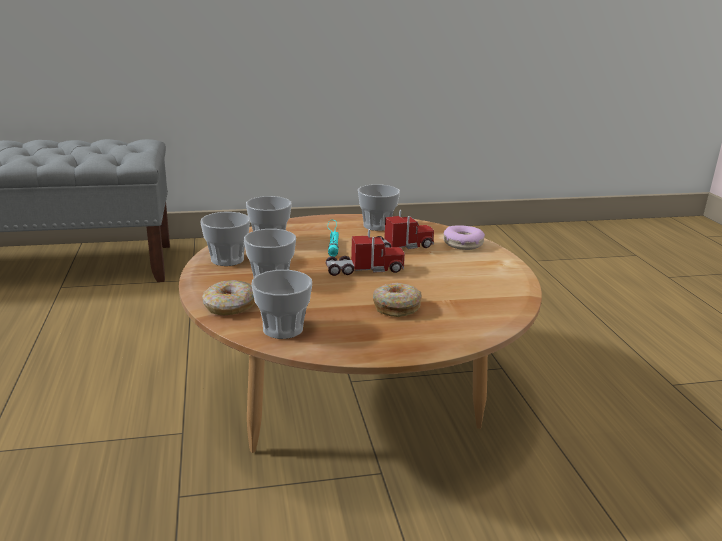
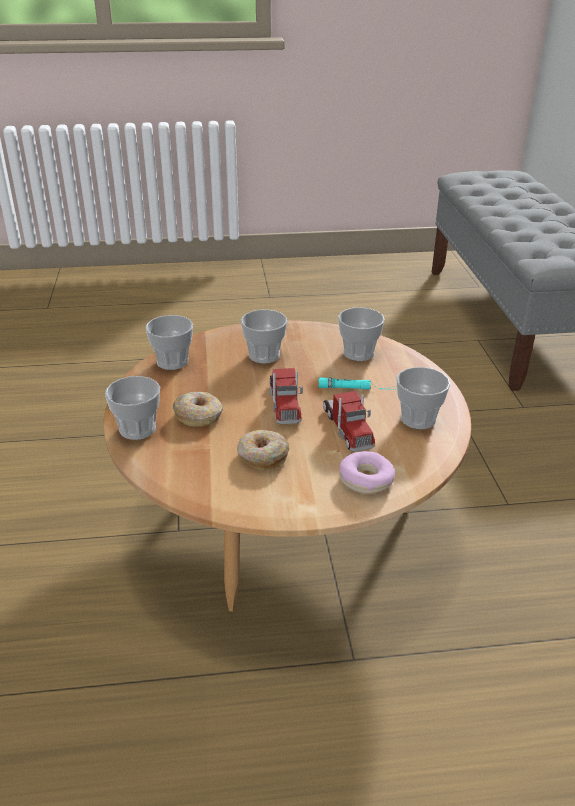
camera: 95 degrees right, 10 degrees up
(227, 259) = (309, 335): cup -> cup (137, 429)
(229, 306) = (215, 340): donut -> donut (262, 456)

